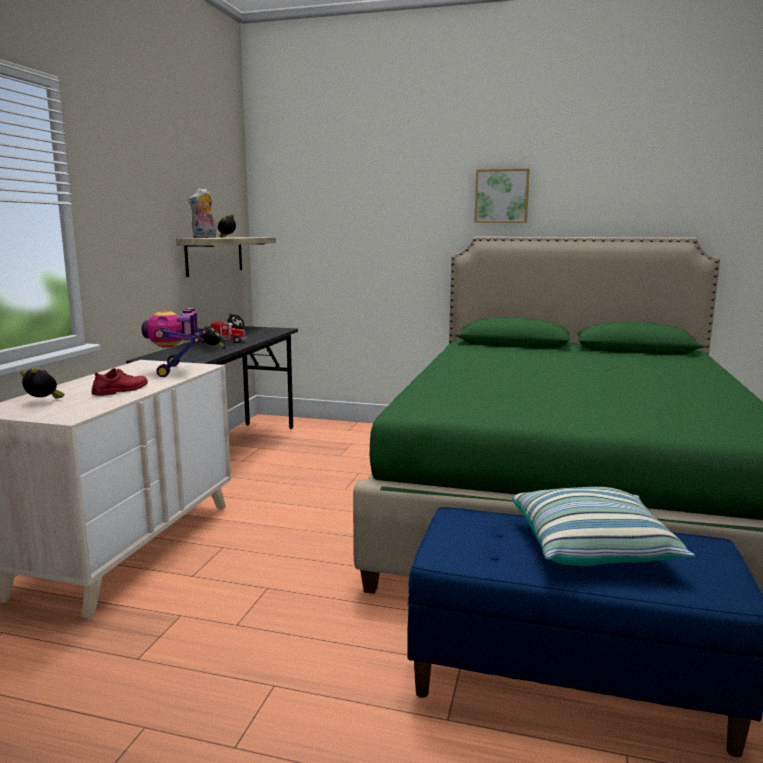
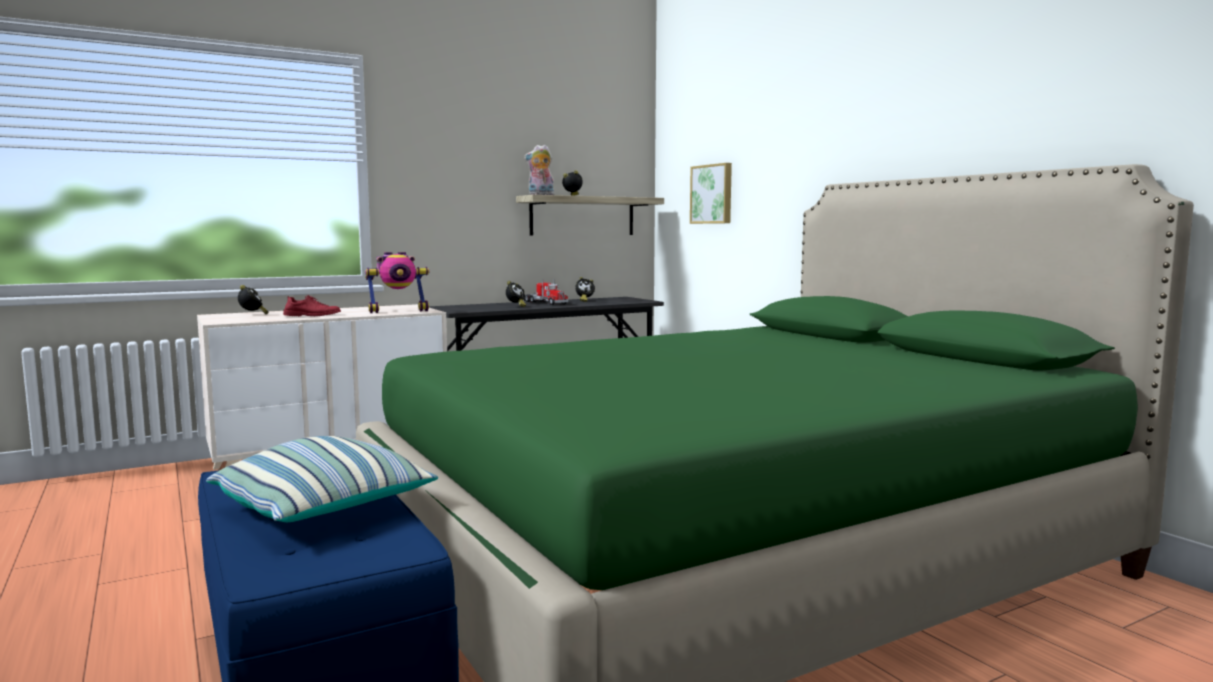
camera: 45 degrees right, 5 degrees down
(177, 370) = (398, 311): toy robot -> toy robot turned 150 degrees counterclockwise
(501, 196) = (875, 125): picture -> picture (712, 194)

